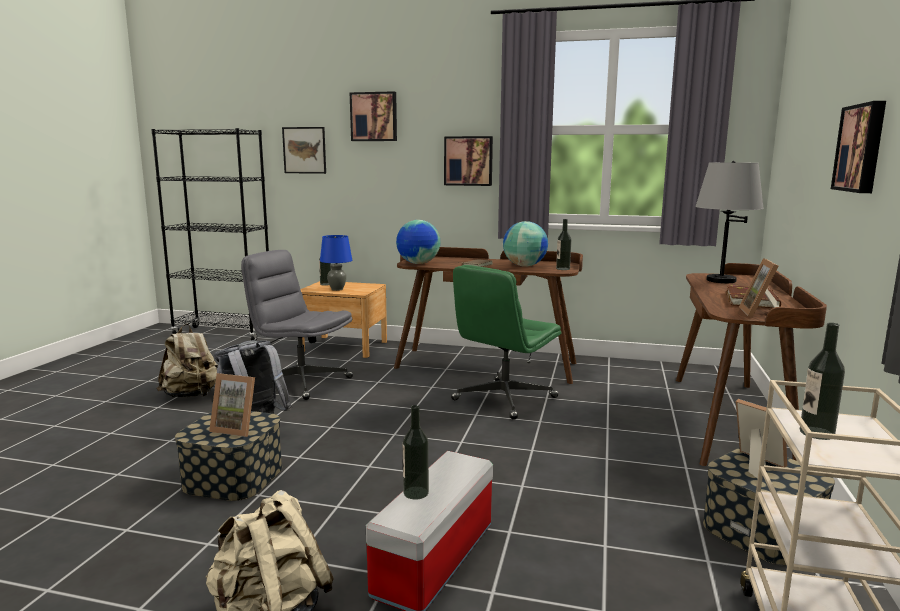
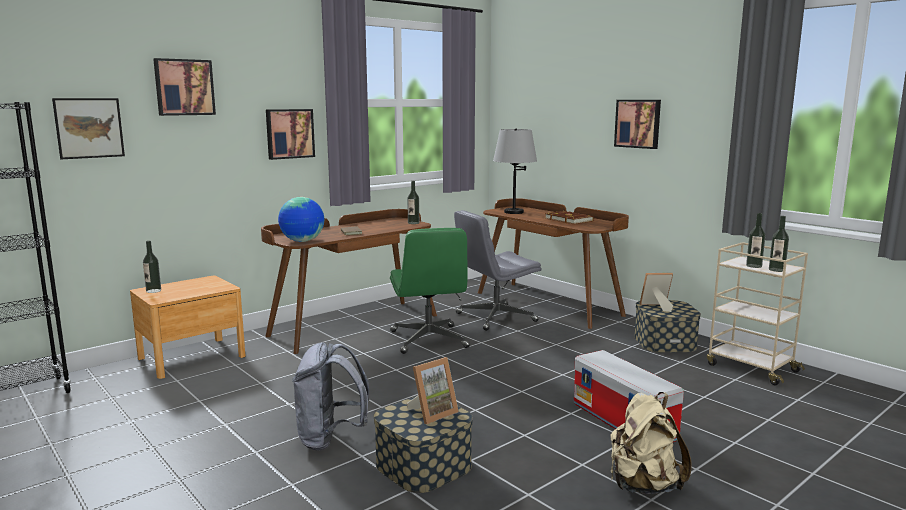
camera: 55 degrees left, 0 degrees up
(191, 396) = (181, 455): beige backpack -> none
(301, 382) = (252, 396): grey office chair -> grey office chair (495, 318)
(337, 289) = (189, 291): blue table lamp -> none
(416, 493) = (628, 376): bottle -> bottle (776, 270)
(524, 266) = (382, 226): globe -> none
(760, 313) = (597, 225): picture frame -> none

